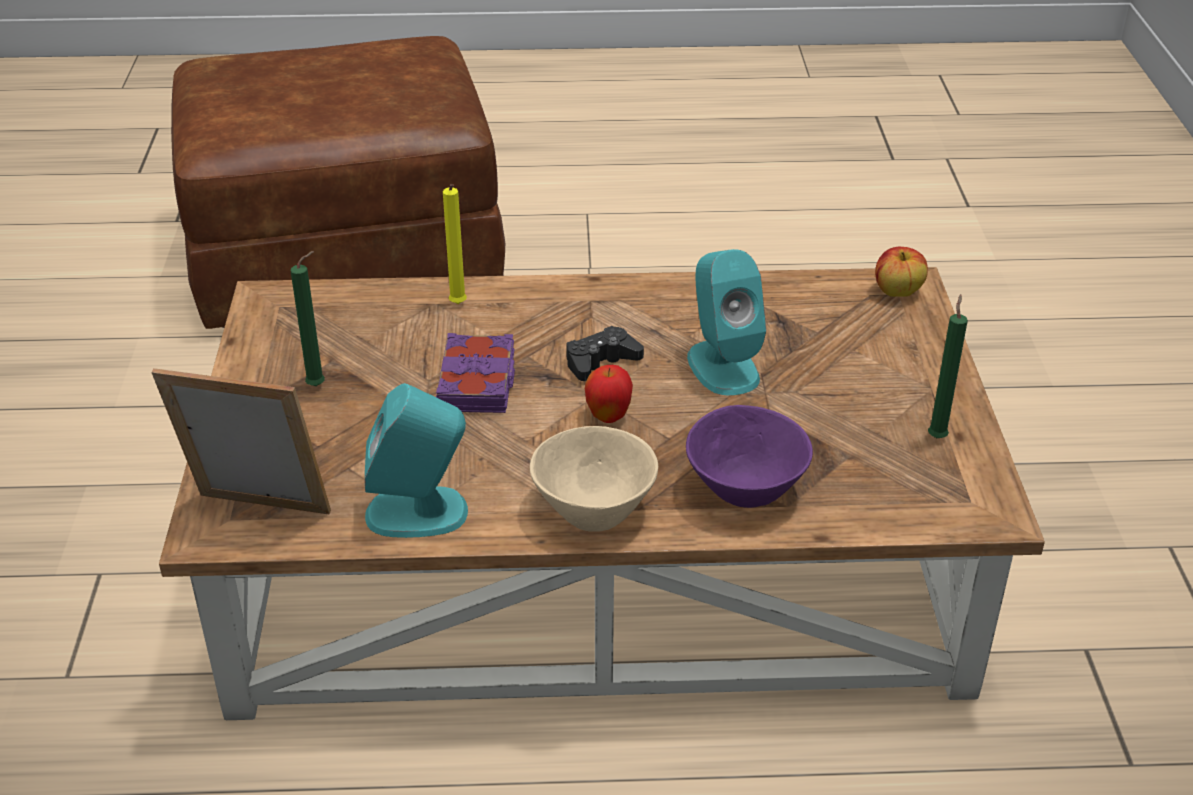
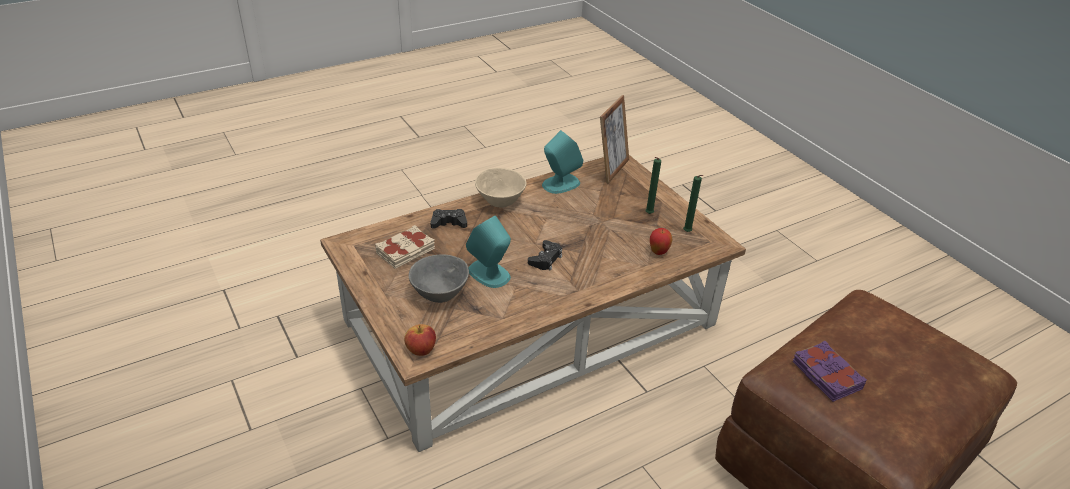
camera: 150 degrees right, 0 degrees up
(258, 515) = (611, 169): picture frame -> picture frame turned 45 degrees counterclockwise
(458, 305) = (635, 267): yellow candle -> none
(478, 382) = (588, 234): purple book -> purple book (826, 376)
(608, 417) = (522, 236): apple -> apple (658, 252)
(741, 491) = (449, 223): purple bowl -> black game controller
(832, 361) = (439, 293): none -> grey bowl
(862, 454) = (406, 251): none -> beige book
(937, 436) = (375, 269): green candle -> green candle (687, 233)

